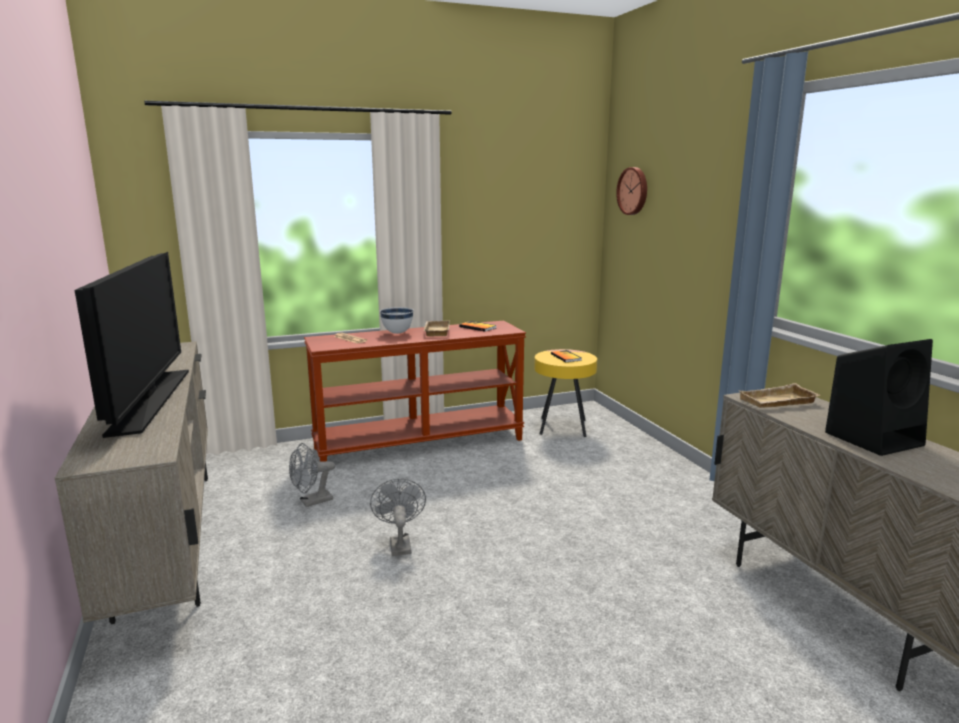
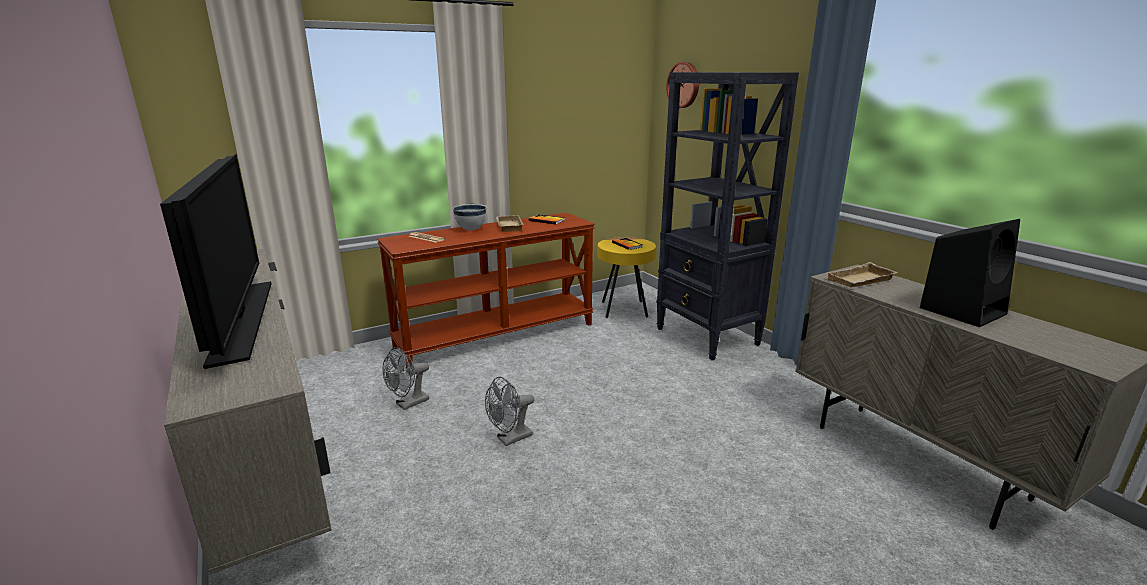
camera: 10 degrees left, 5 degrees up
(399, 544) = (510, 439): grey fan -> grey fan turned 105 degrees counterclockwise
(645, 461) = (707, 337): none -> black bookcase

